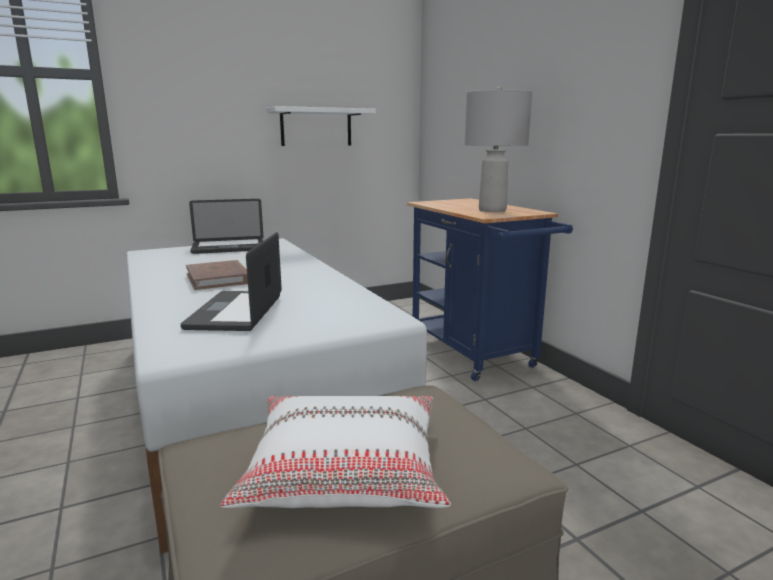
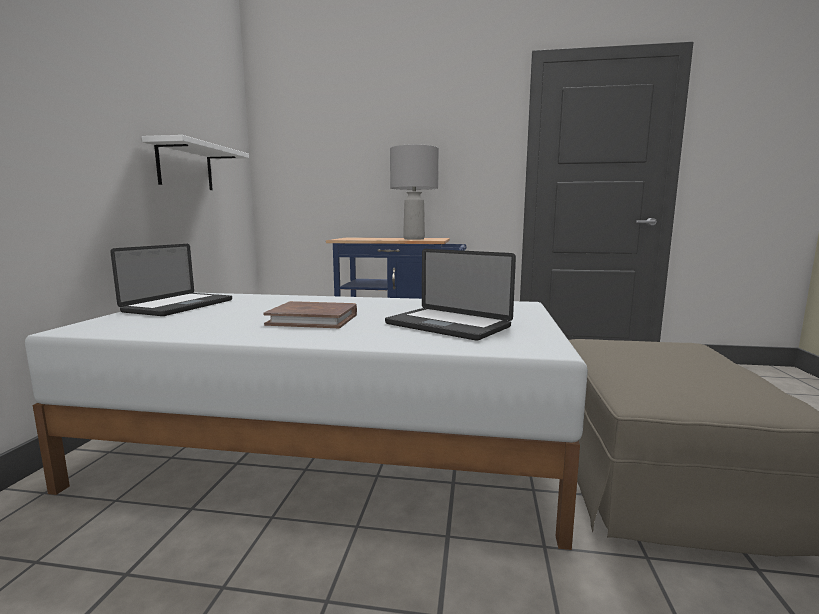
camera: 55 degrees left, 5 degrees down
(345, 469) = (695, 366): white pillow -> none

